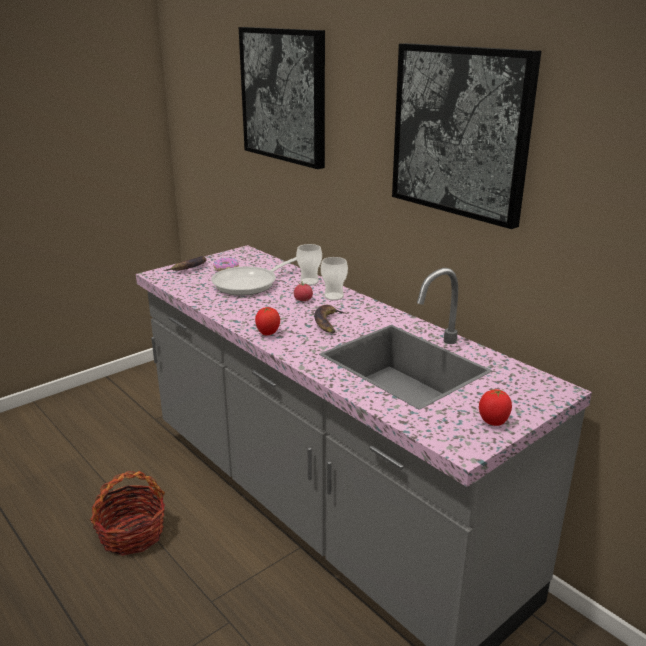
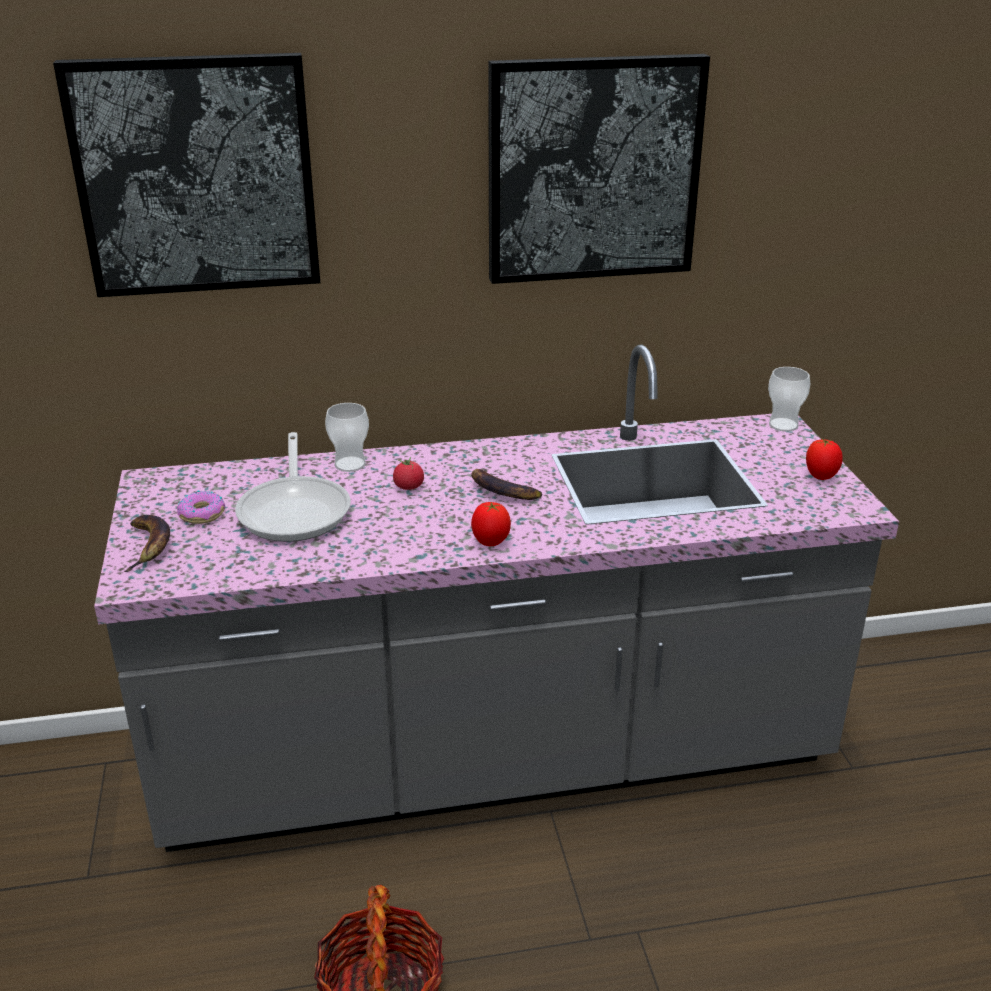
camera: 60 degrees left, 5 degrees up
(334, 296) = (424, 463): cup -> cup (783, 425)

